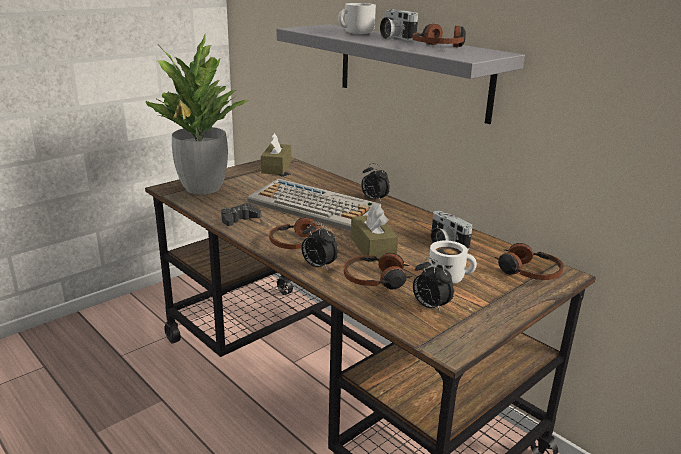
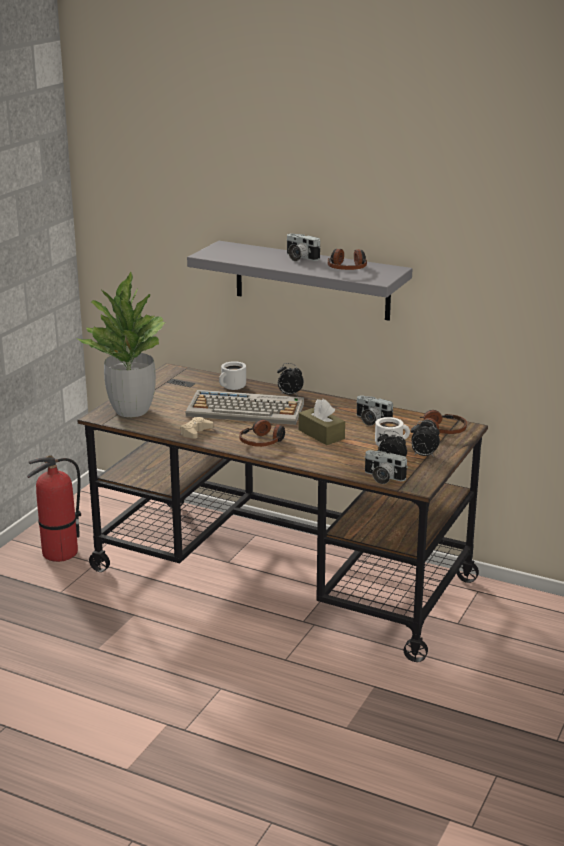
camera: 20 degrees left, 0 degrees up
(155, 315) = (60, 553): none -> fire extinguisher
(239, 220) = (196, 432): black game controller -> beige game controller
(276, 167) = (175, 378): brown tissue box -> none
(318, 266) = (293, 455): alarm clock -> alarm clock (423, 455)
(357, 33) = (263, 255): white mug -> white mug (233, 387)
(376, 280) = (342, 456): headphones -> none
(407, 323) = (382, 478): none -> camera

